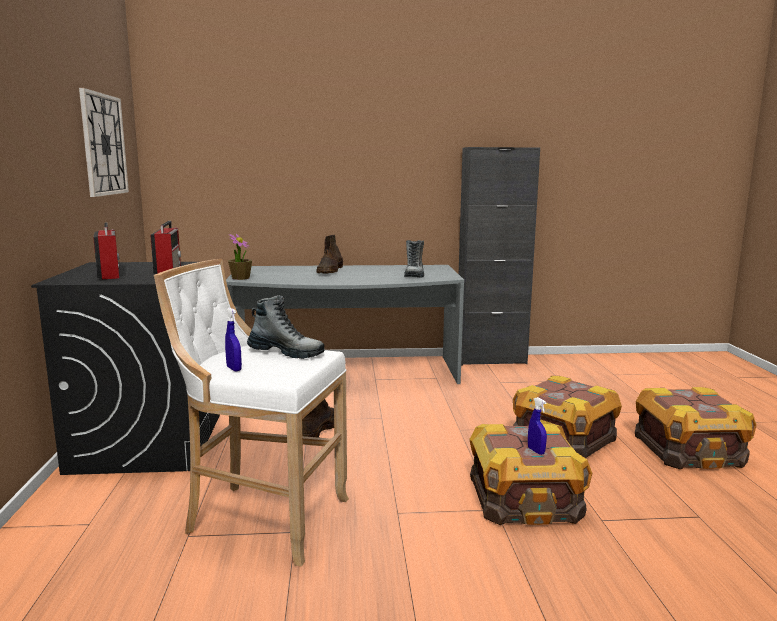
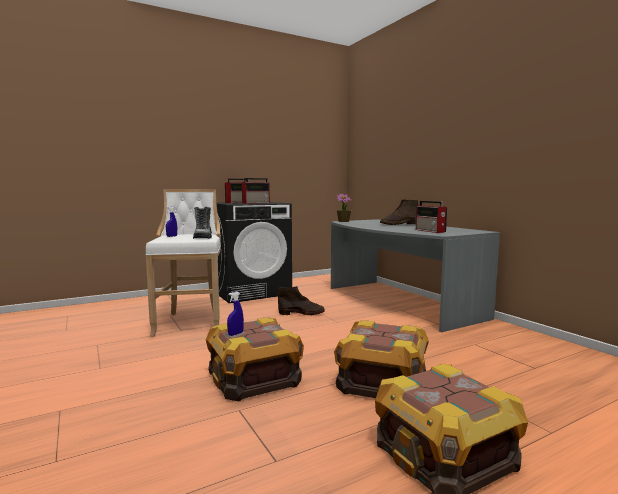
camera: 65 degrees right, 5 degrees down
(103, 144) = (299, 145): wall clock -> none
(414, 275) = (430, 231): boot -> radio
(491, 360) = (525, 334): black cabinet -> none

